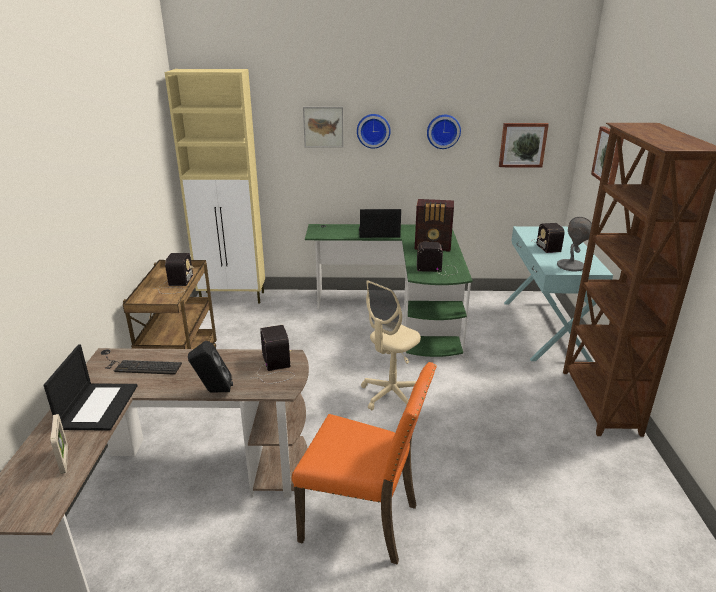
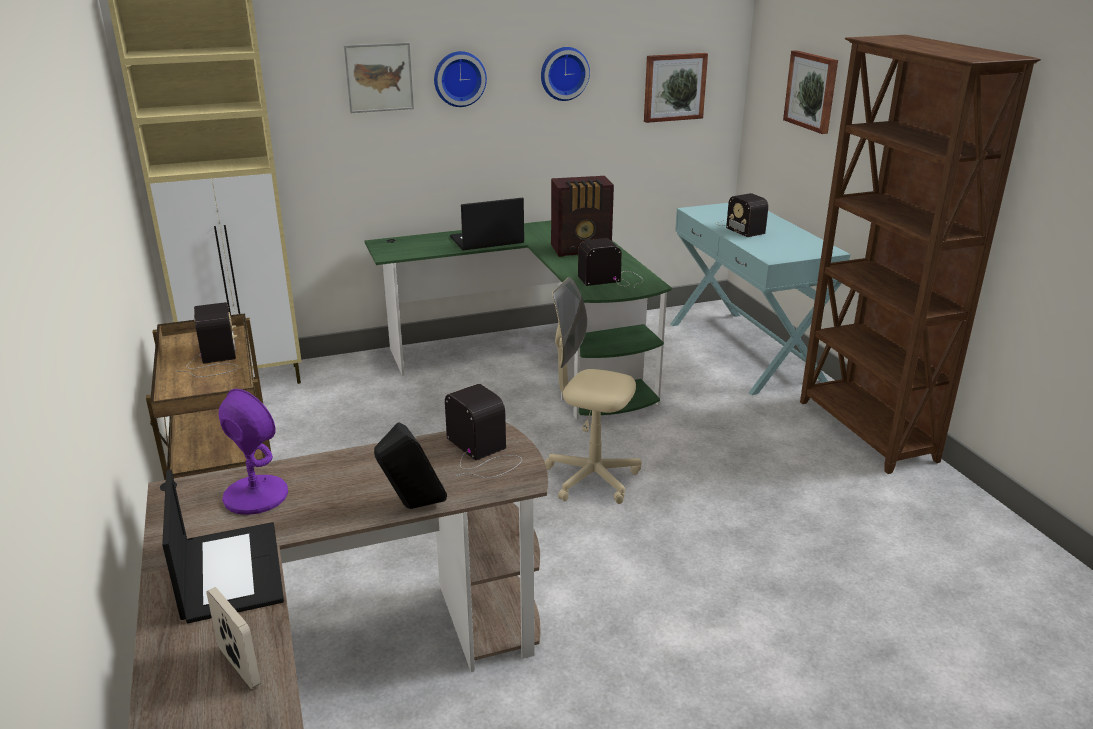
camera: 20 degrees left, 0 degrees up
(141, 367) = (255, 496): keyboard -> purple table lamp
(363, 521) = (659, 659): orange chair -> none
(391, 395) = (591, 478): beige office chair -> beige office chair turned 90 degrees clockwise
(570, 266) = (790, 249): grey table lamp -> none

